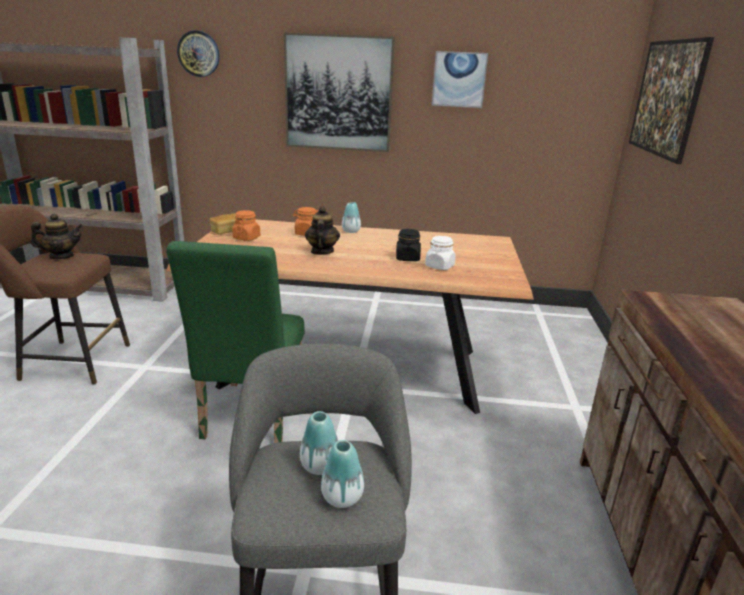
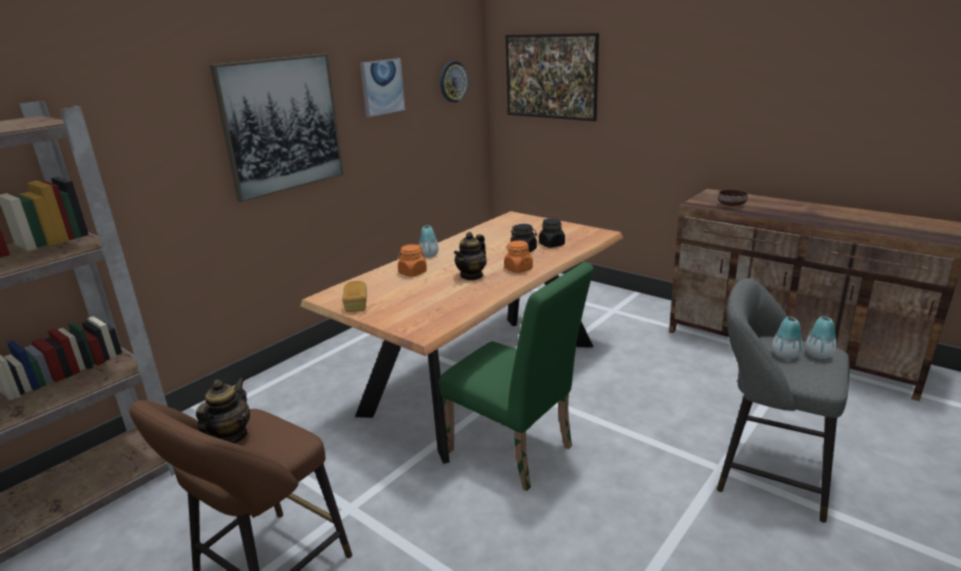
camera: 55 degrees left, 0 degrees up
(198, 54) = (93, 111): wall clock -> wall clock (453, 82)
(246, 238) = (390, 300): orange jar -> orange jar (518, 269)
(322, 251) = (472, 275): teapot -> teapot turned 90 degrees counterclockwise
(439, 266) = (552, 244): white jar -> black jar
(687, 320) = (731, 205): none -> brown bowl

